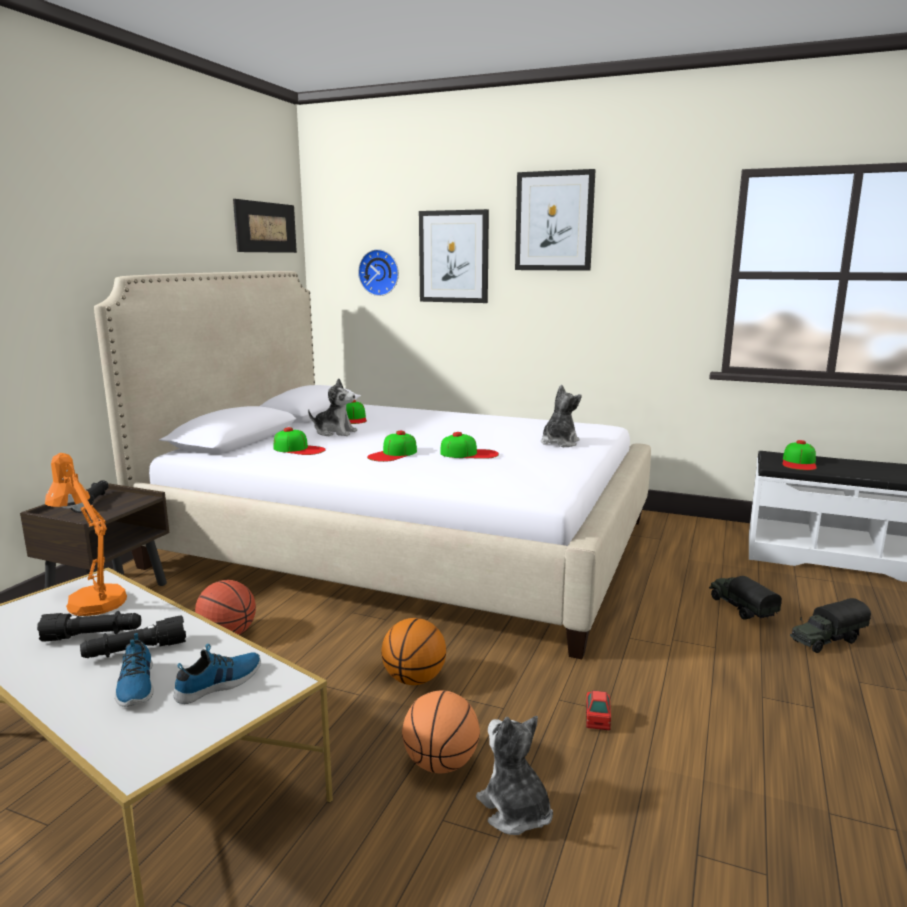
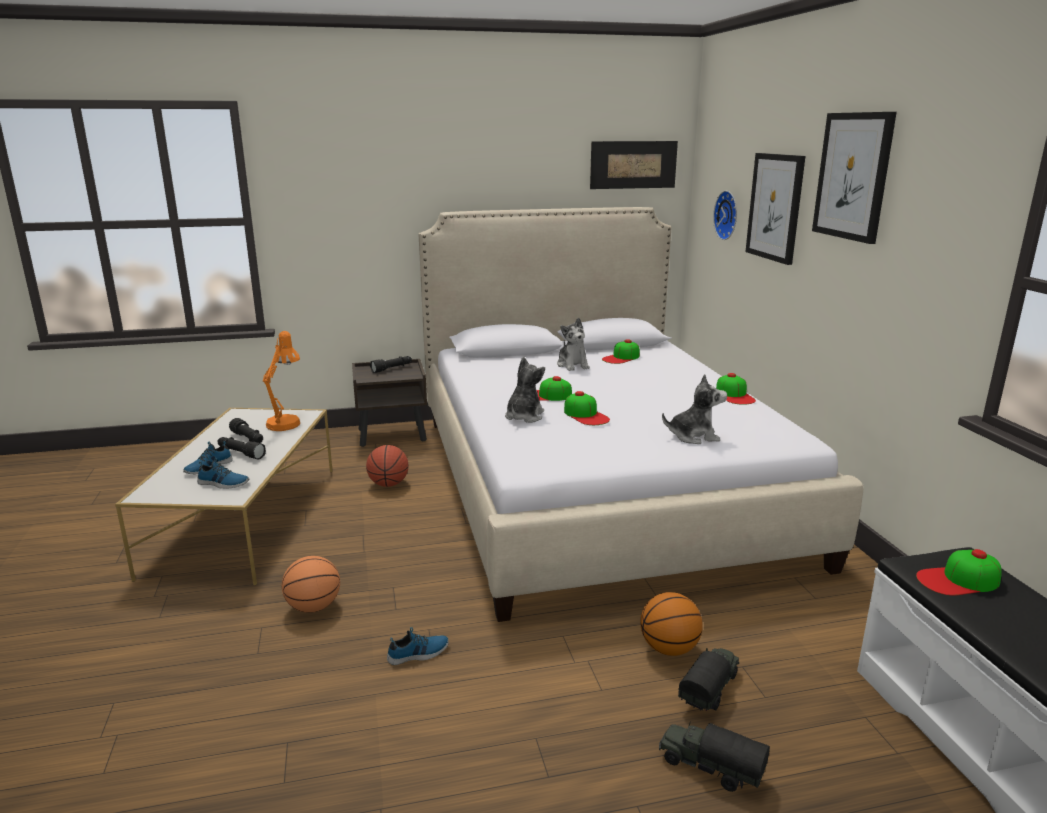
camera: 55 degrees right, 5 degrees up
(299, 449) = (512, 370): cap -> cap (734, 395)
(414, 679) = (399, 563): basketball -> basketball (669, 649)
(515, 811) = (285, 651): plush toy -> plush toy (524, 416)
(597, 718) = (418, 654): toy car -> shoe

